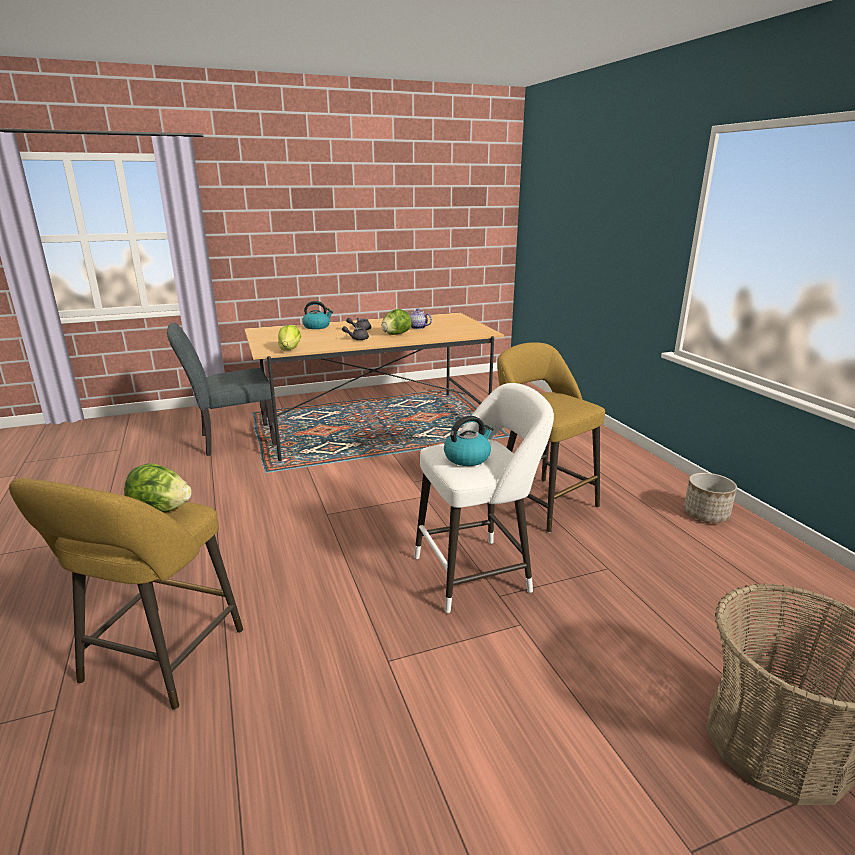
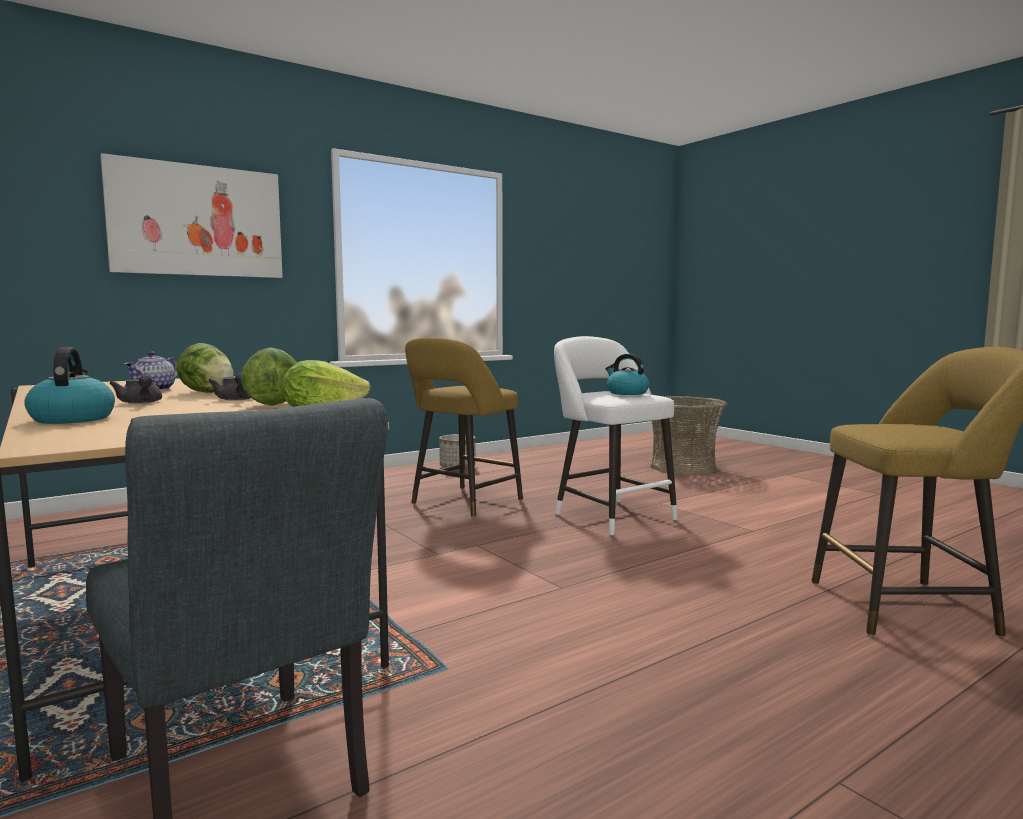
camera: 105 degrees left, 15 degrees down
(161, 509) = (883, 425): lettuce -> lettuce (274, 405)
(613, 214) = (197, 221): none -> picture

